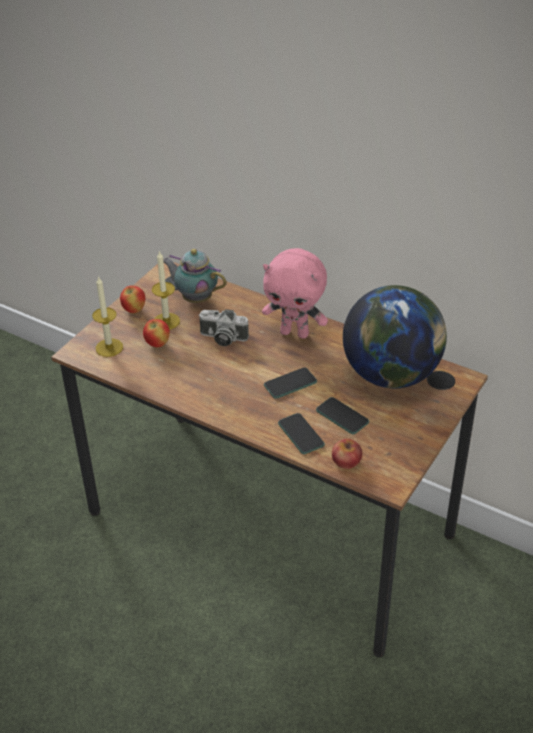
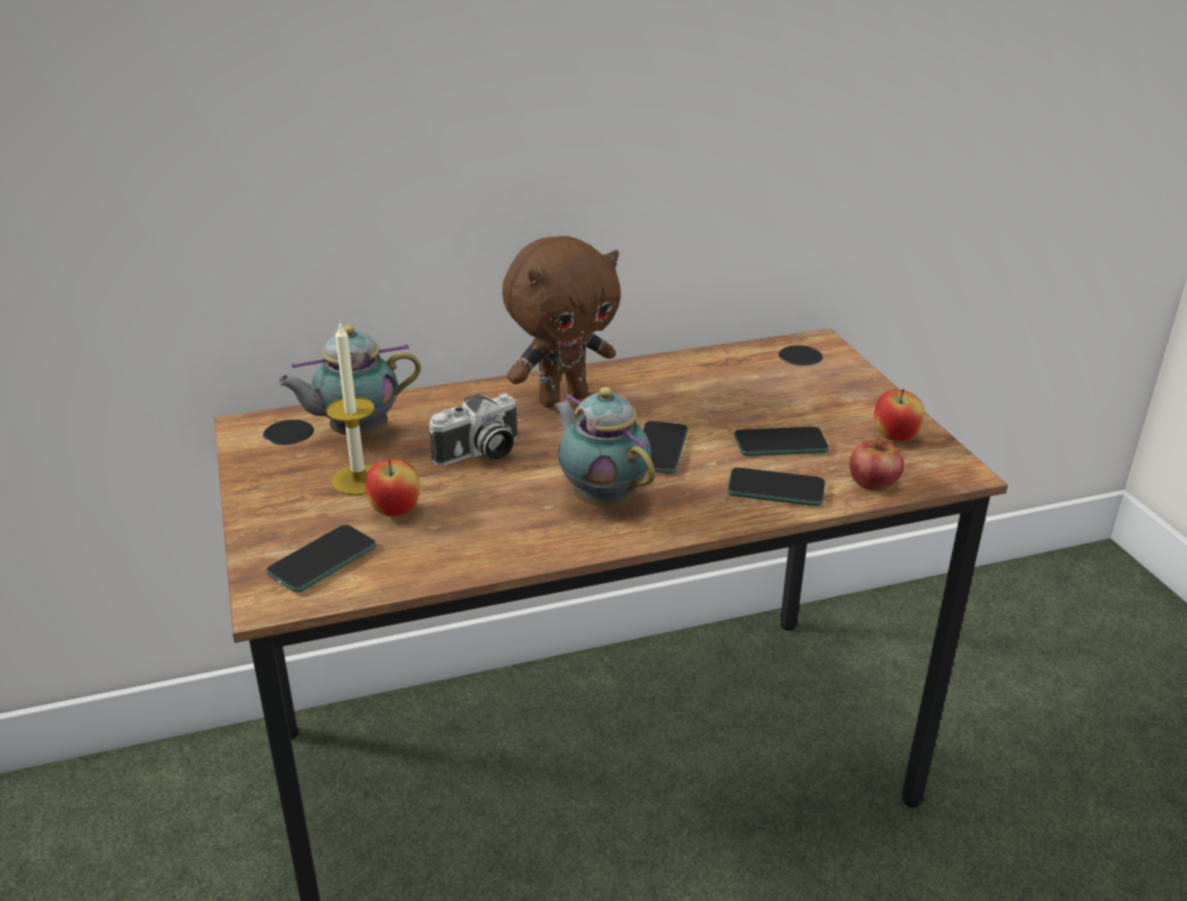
camera: 50 degrees left, 10 degrees down
(109, 347) = (322, 560): candle -> phone
(134, 310) = (279, 495): apple -> apple (894, 438)
(231, 390) = (602, 498): none -> teapot
(295, 333) = (562, 398): pink plush toy -> brown plush toy
(391, 374) = (746, 377): globe -> none

